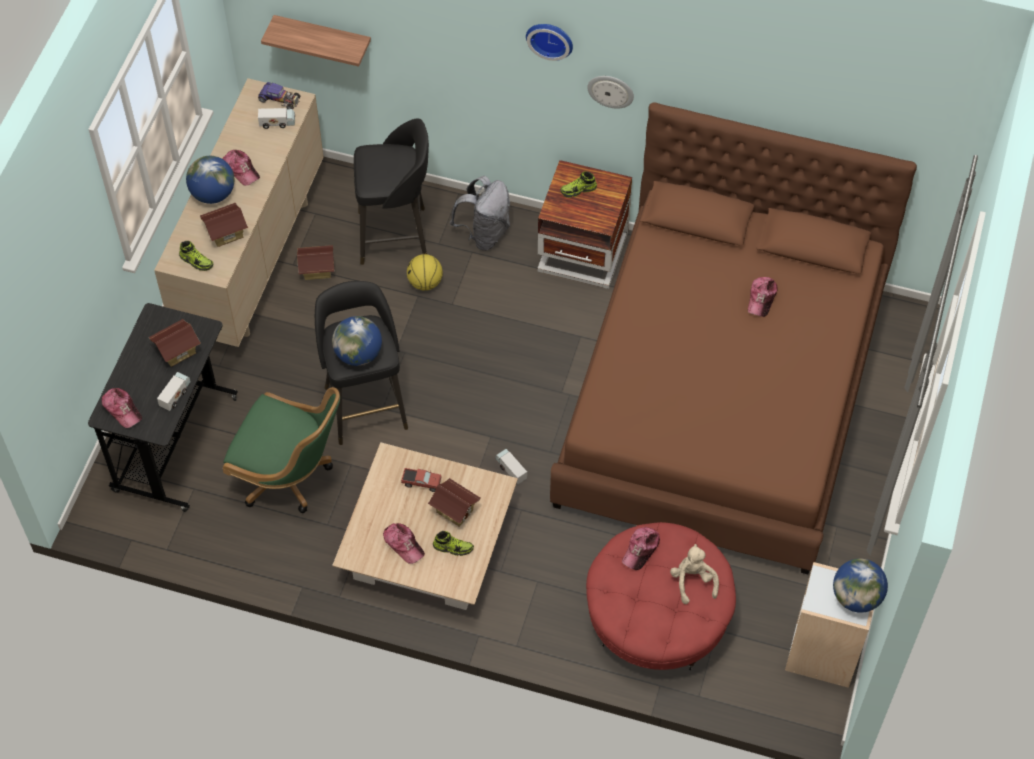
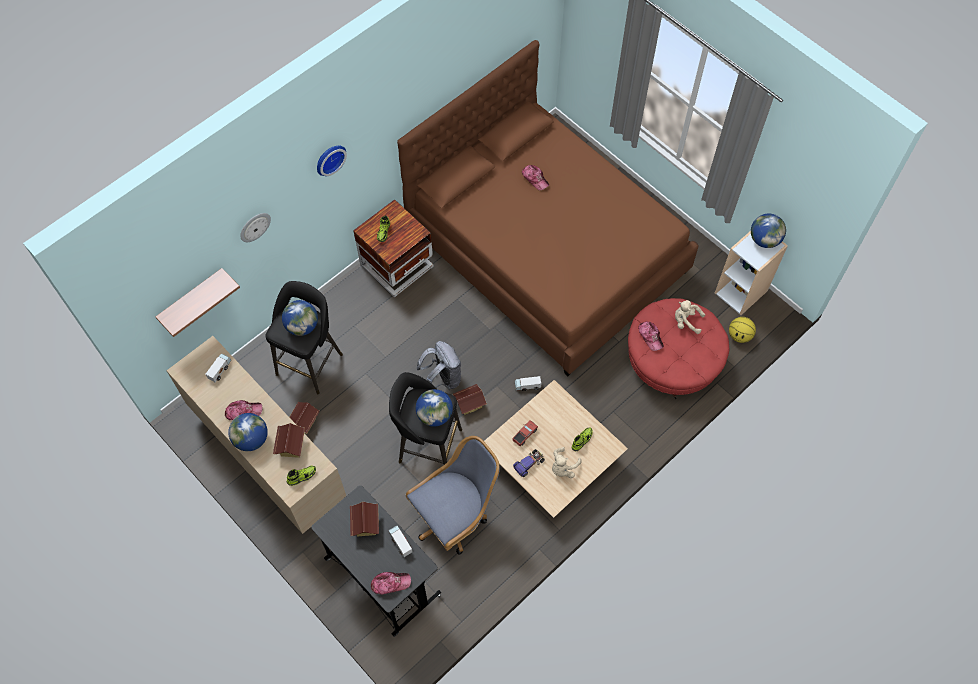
camera: 60 degrees left, 5 degrees up
(279, 99) = (200, 359): toy car -> toy car (529, 464)
(292, 478) = (455, 516): green office chair -> blue office chair
(389, 172) = (302, 326): none -> globe
(403, 544) = (563, 468): cap -> beige plush toy
(425, 282) = (359, 364): basketball -> basketball (739, 335)
(455, 510) = (556, 426): toy house -> toy house (469, 404)
(484, 233) = (345, 311): grey backpack -> grey backpack (442, 379)
(611, 90) = (370, 157): wall clock -> wall clock (254, 226)

